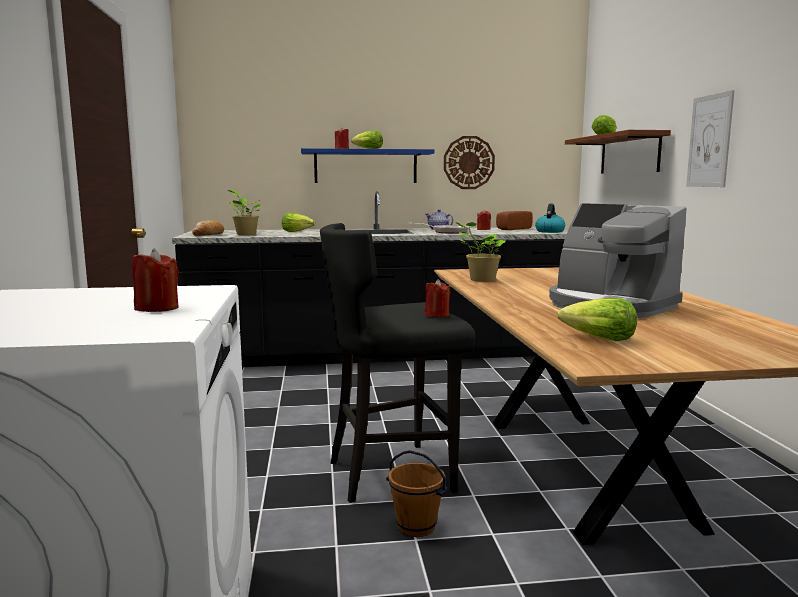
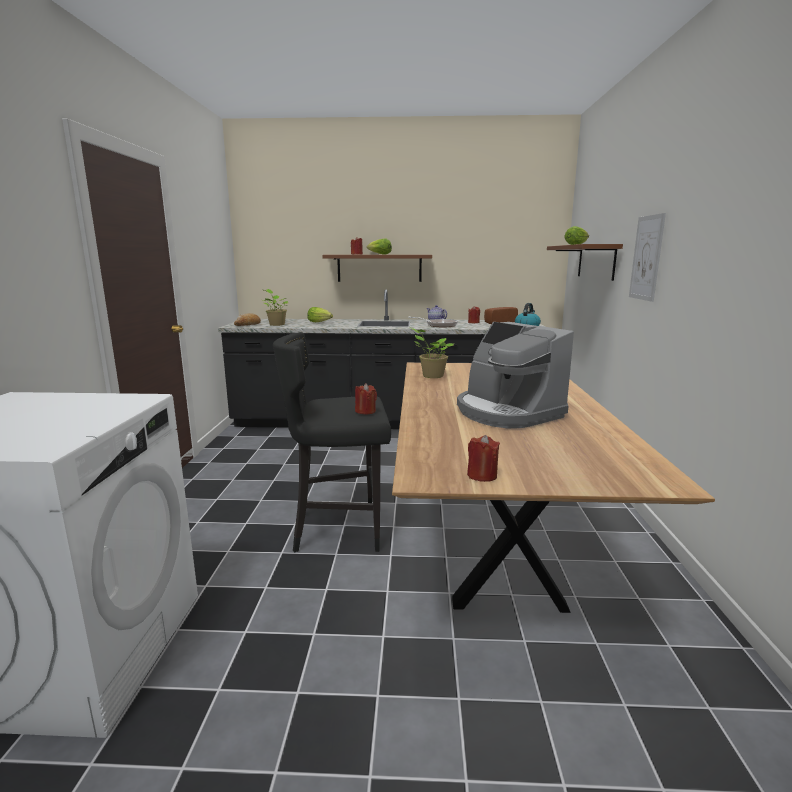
camera: 10 degrees right, 5 degrees up
(157, 308) = (78, 421): red candle -> red candle (482, 475)
(365, 166) = (379, 268): blue shelf -> brown shelf
(415, 527) = (331, 578): brown bucket -> none
(469, 162) = (466, 264): wall clock -> none
(598, 339) = (455, 451): lettuce -> none

